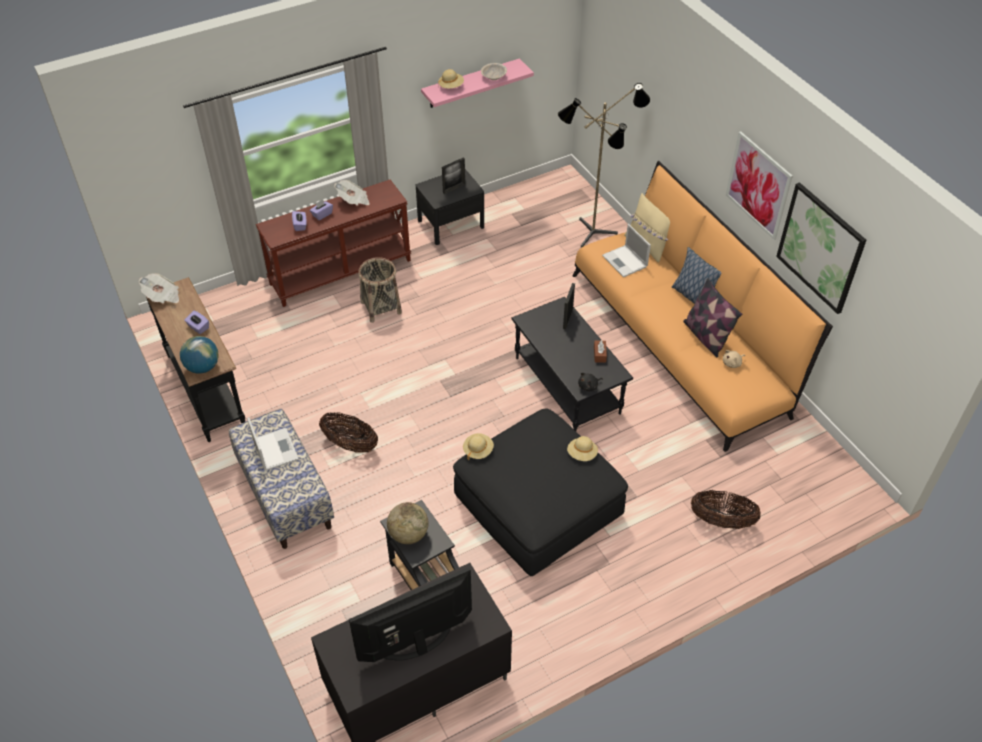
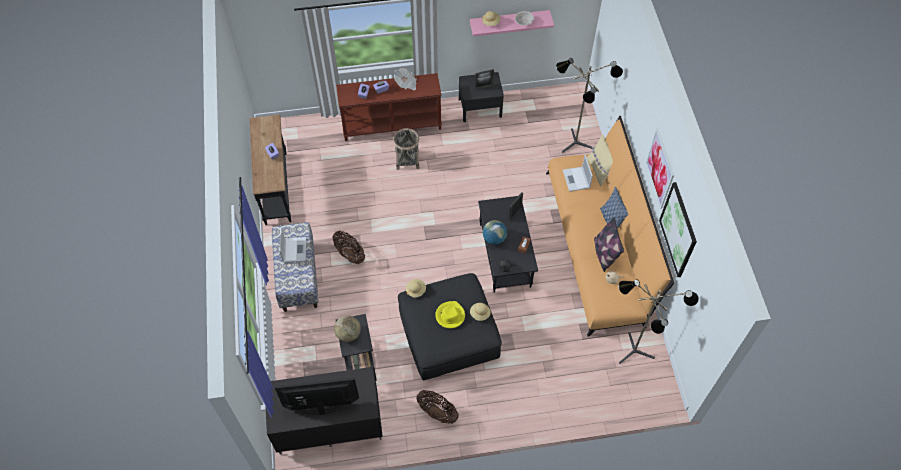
camera: 20 degrees right, 10 degrees up
(162, 296) = (259, 124): newspaper -> none
(202, 367) = (265, 183): globe -> globe (494, 238)
(542, 467) = (450, 315): none -> yellow hat
(721, 521) = (561, 383): basket -> basket (437, 412)
(795, 457) = (633, 355): none -> floor lamp

